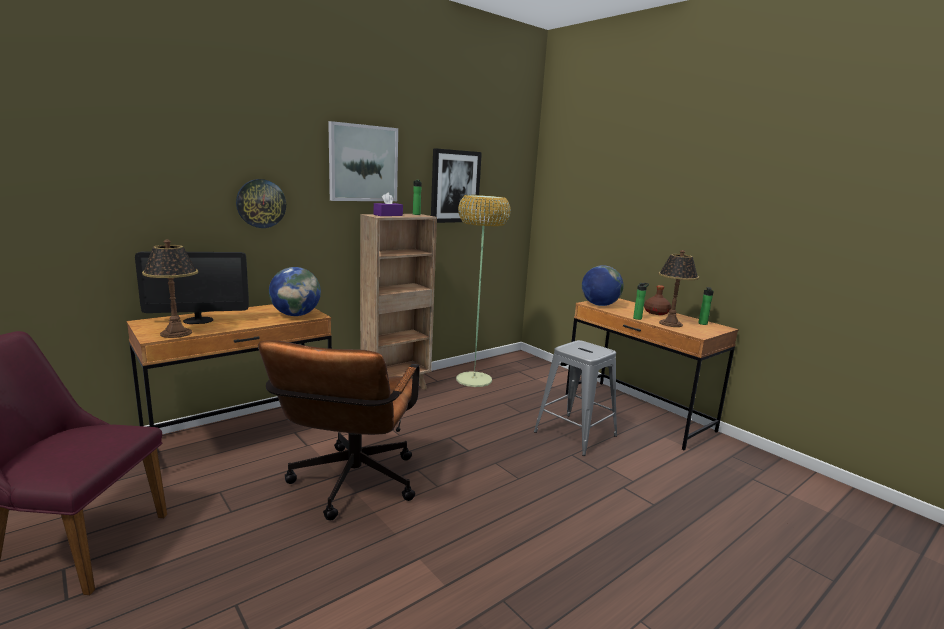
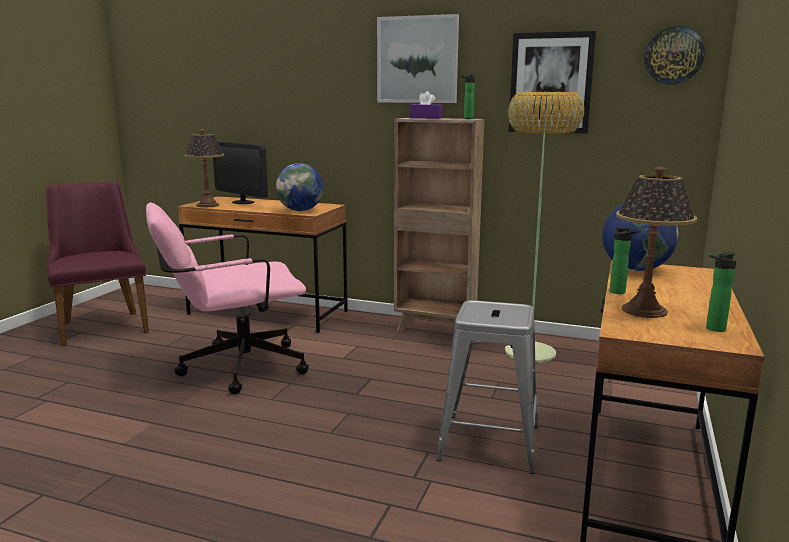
camera: 60 degrees right, 0 degrees up
(261, 203) = (315, 105): wall clock -> wall clock (673, 55)
(350, 487) = (232, 368): brown office chair -> pink office chair
(656, 313) = (694, 298): brown bottle -> none

